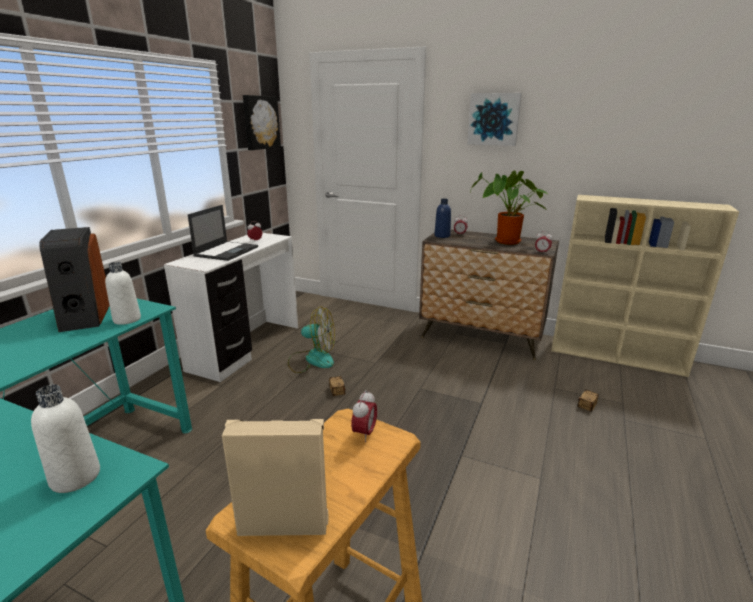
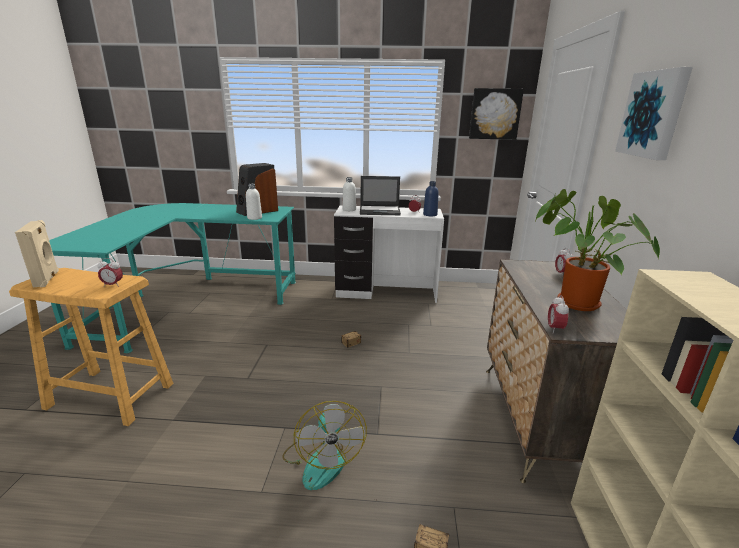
camera: 70 degrees right, 0 degrees up
(75, 477) = (103, 242): white bottle -> white bottle (349, 209)
(312, 359) = (390, 321): fan -> fan (322, 459)
(442, 236) = (537, 266): blue bottle -> blue bottle (430, 214)

